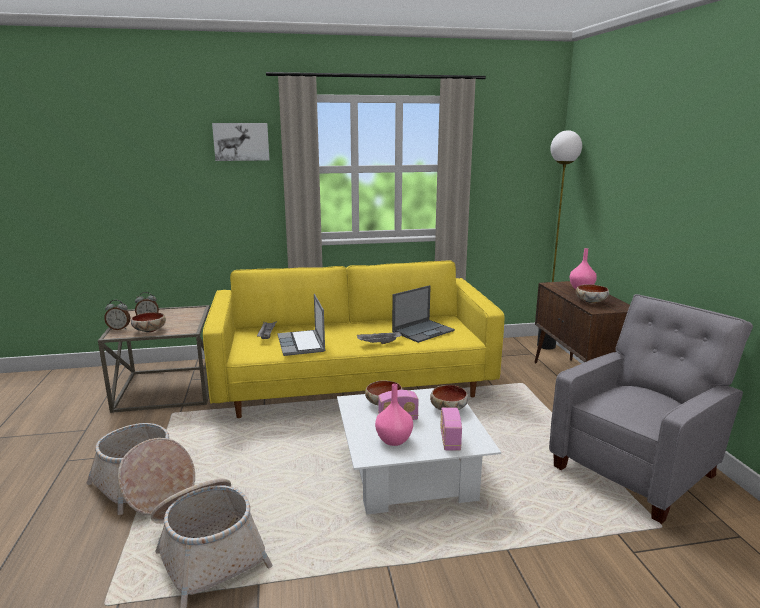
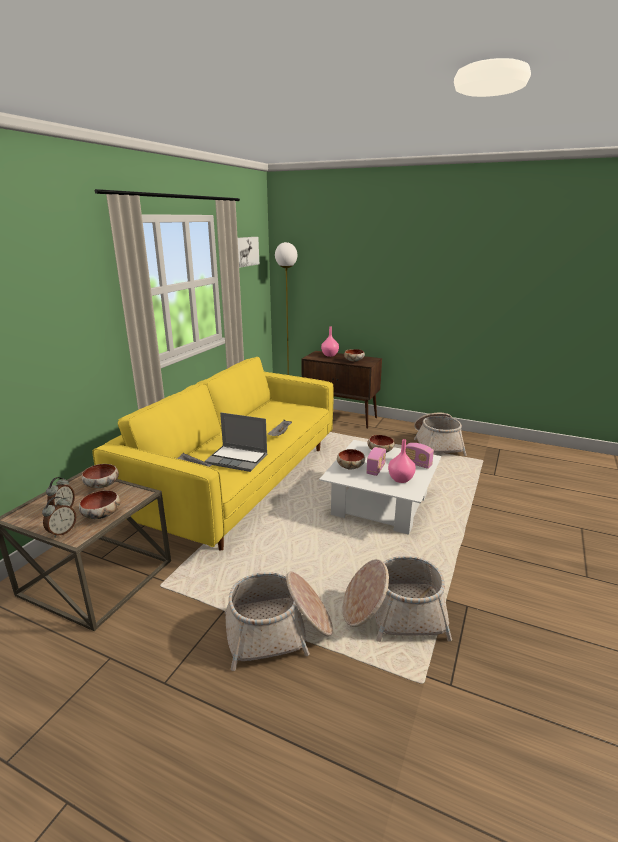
camera: 55 degrees left, 5 degrees up
(190, 316) = (102, 485): none -> bowl
(241, 141) = (69, 272): picture -> picture (245, 251)
(423, 331) = (281, 415): laptop -> none
(637, 469) = (437, 444): grey armchair -> basket

